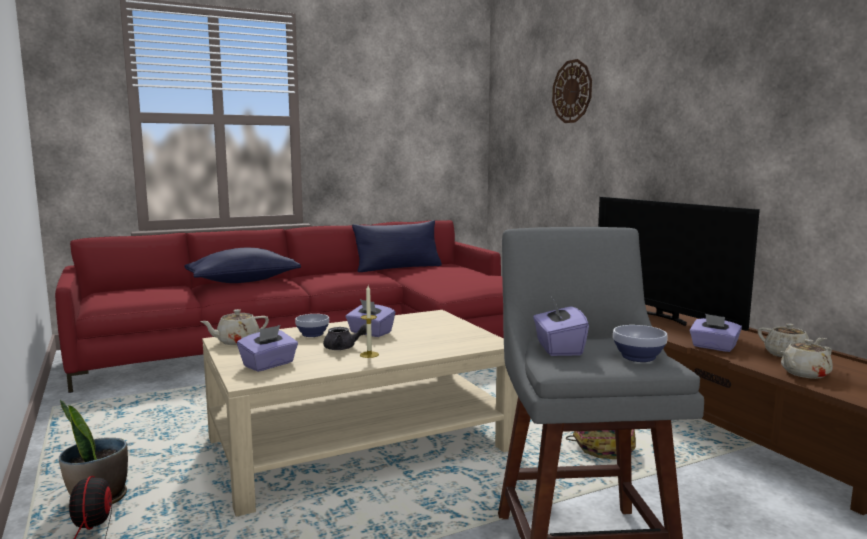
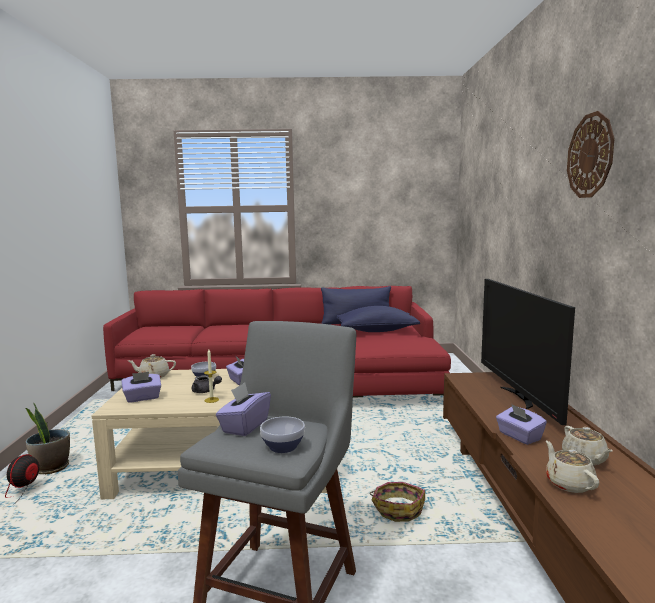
camera: 25 degrees right, 0 degrees up
(243, 281) = (233, 326): blue pillow -> blue pillow (376, 331)
(572, 91) = (498, 179): wall clock -> wall clock (590, 155)
(804, 374) = (569, 483): beige teapot -> beige teapot turned 75 degrees clockwise

